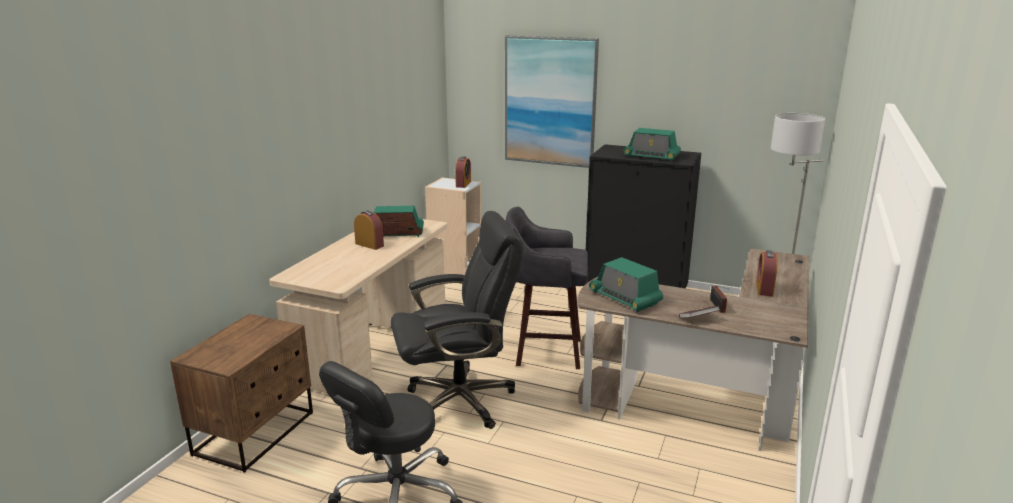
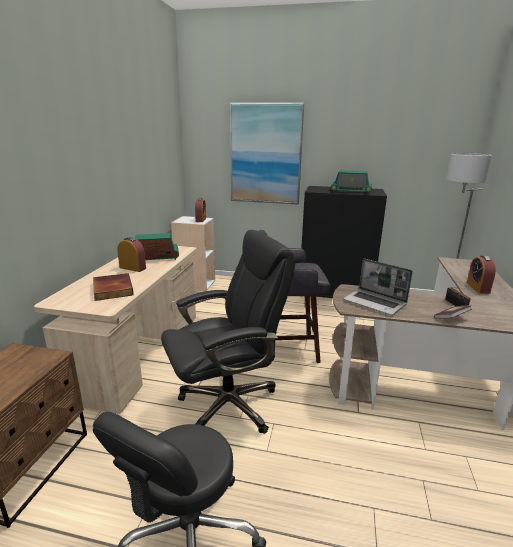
camera: 10 degrees left, 0 degrees up
(344, 267) = (111, 289): none -> book
(625, 298) = (375, 303): radio -> laptop

